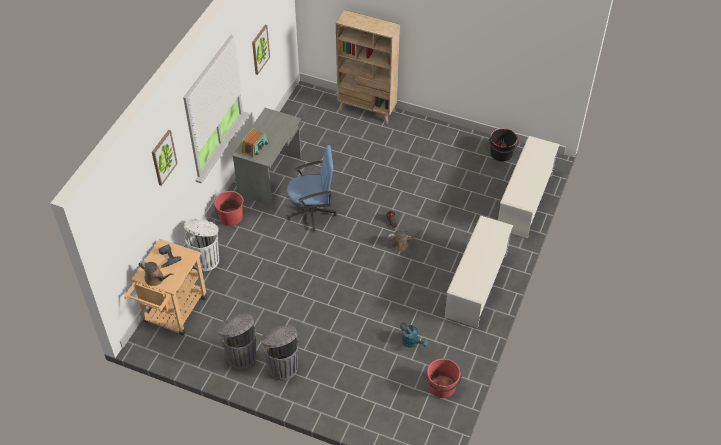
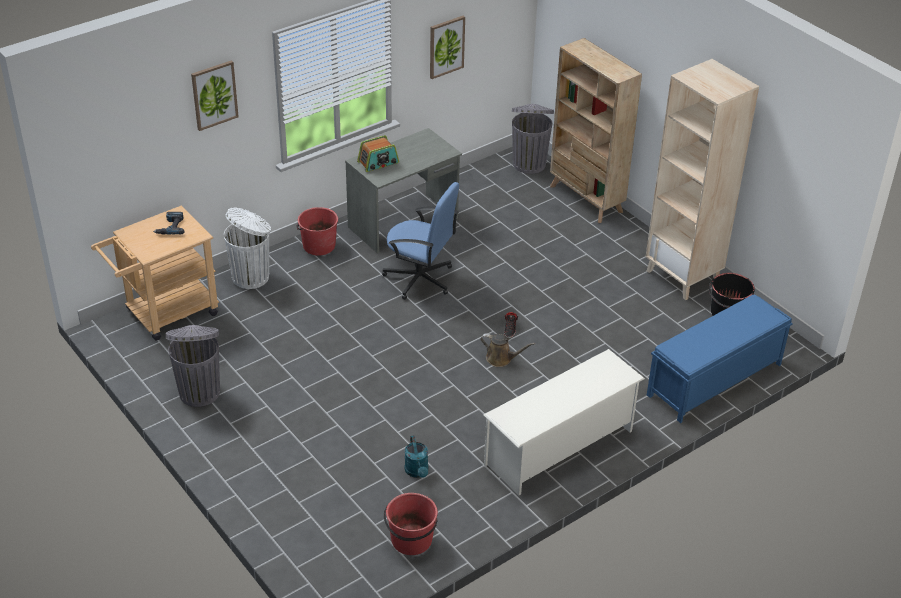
camera: 30 degrees right, 10 degrees down
(156, 279) = (138, 241): brown watering can -> none
(282, 367) = (236, 424): grey trash can -> grey trash can (529, 163)
(460, 140) = (683, 277): none -> beige bookcase
(525, 202) = (713, 380): white shoe rack -> blue bench

